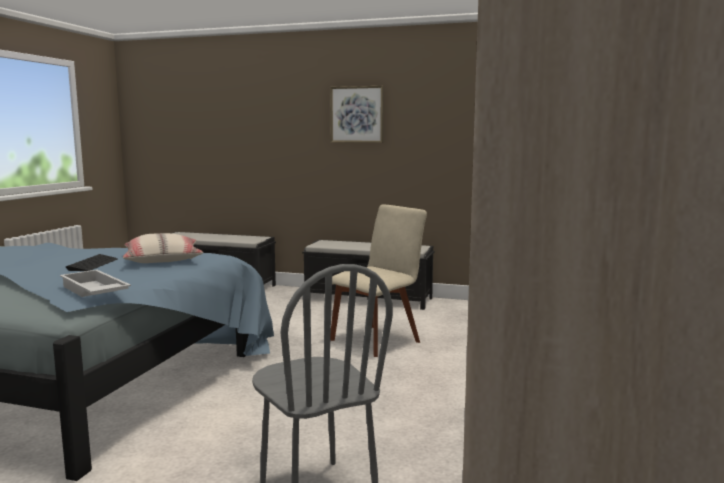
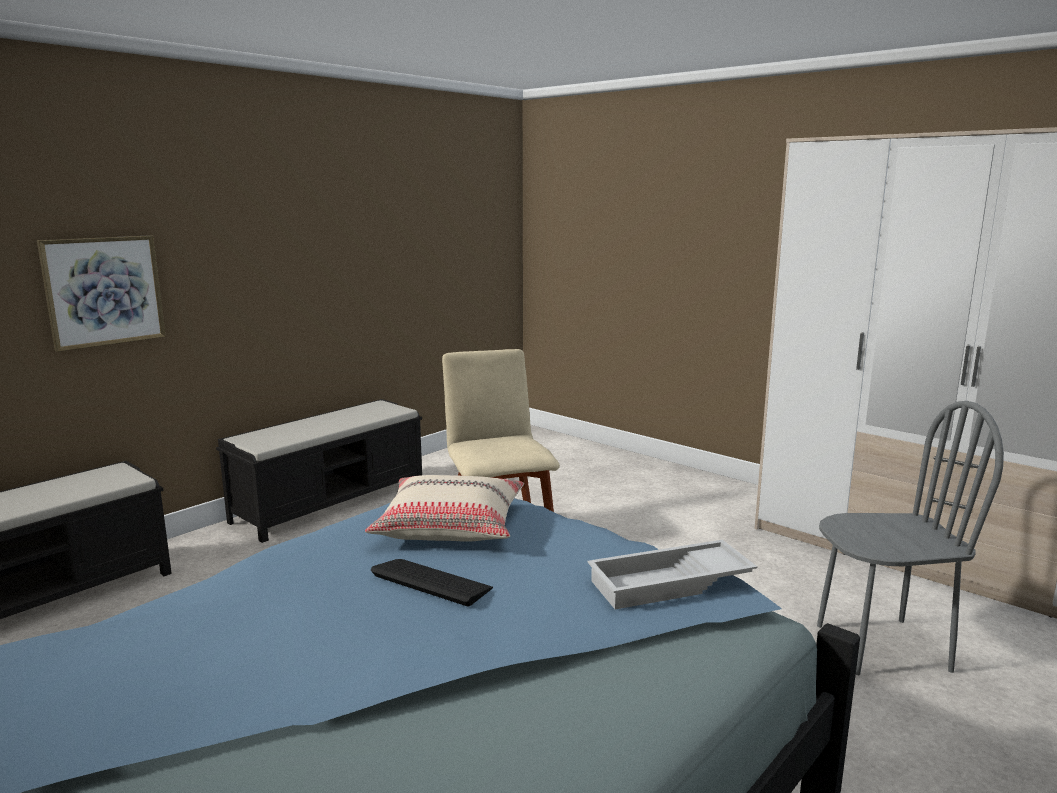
camera: 65 degrees left, 5 degrees up
(356, 114) = (257, 216): picture -> picture (104, 291)

